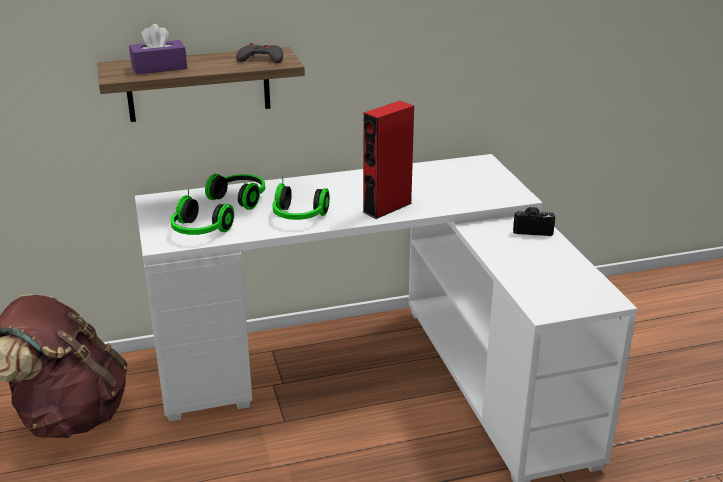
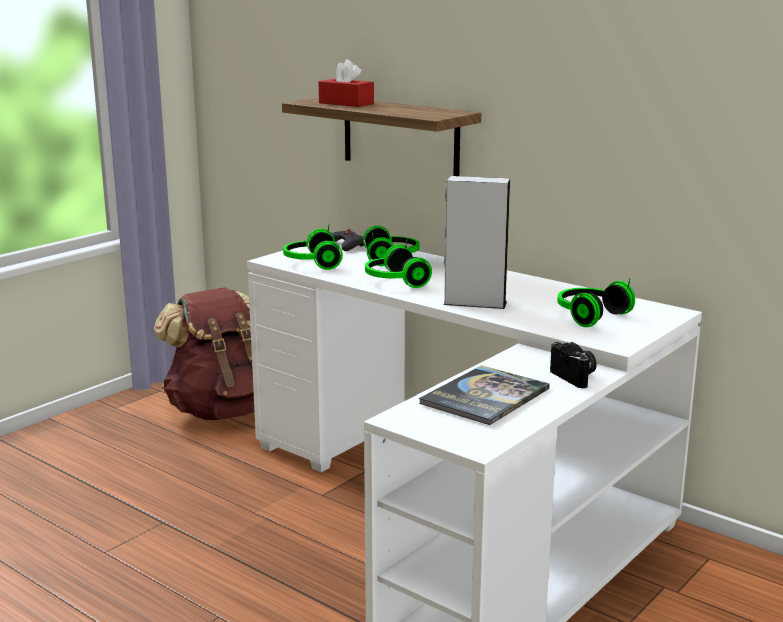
camera: 55 degrees right, 10 degrees down
(159, 67) = (346, 103): purple tissue box -> red tissue box
(261, 59) = (427, 112): grey game controller -> grey game controller (346, 245)
(387, 207) = (475, 303): red speaker -> grey speaker
(460, 184) = (589, 316): none -> headphones
(535, 269) = (485, 397): none -> book

